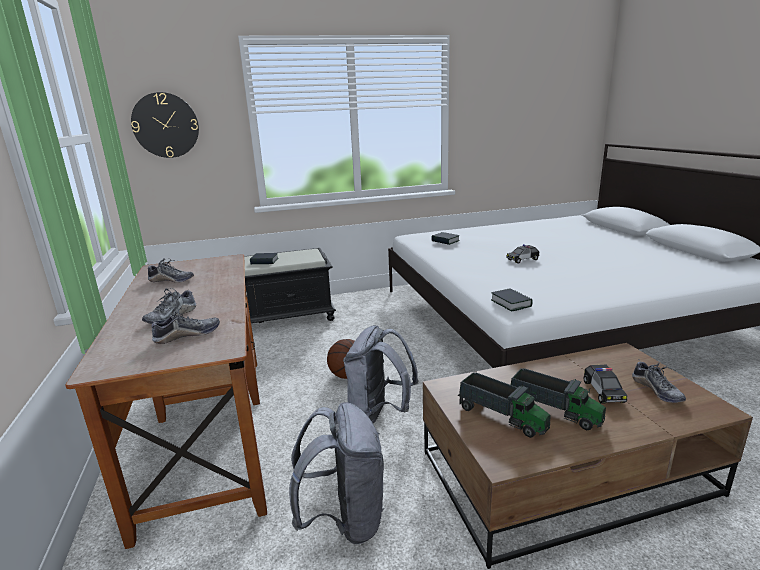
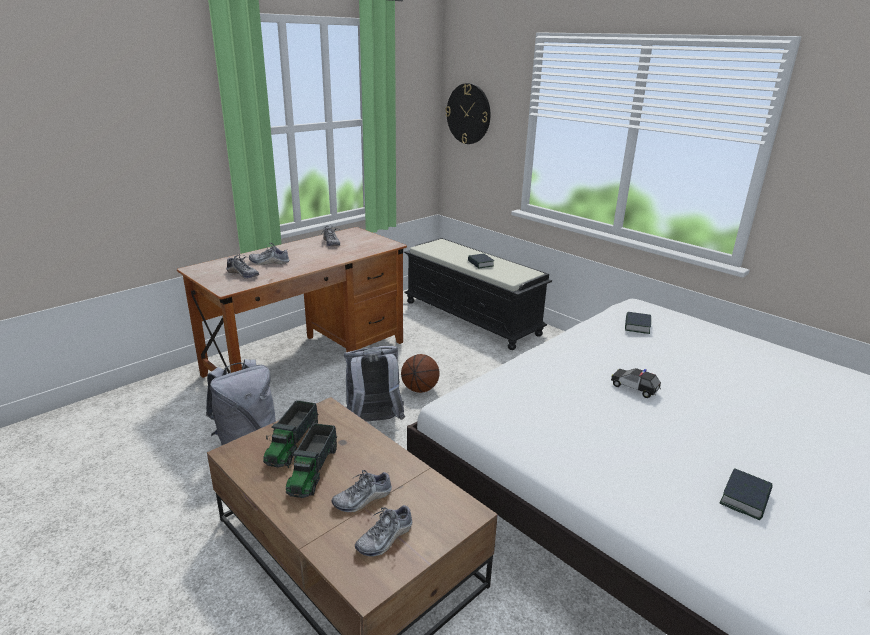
camera: 60 degrees right, 5 degrees up
(511, 303) = (471, 398): book -> book (745, 498)
(603, 392) = (363, 499): toy car -> shoe

